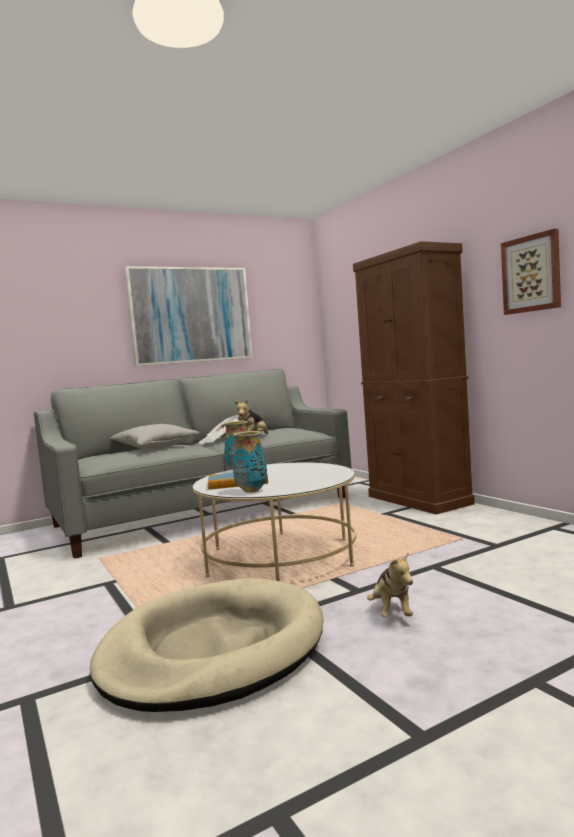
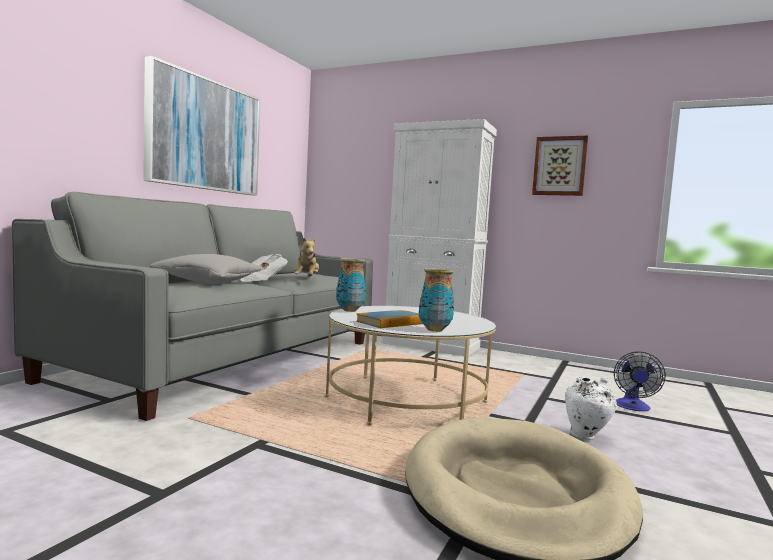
camera: 35 degrees left, 0 degrees up
(392, 612) = (586, 436): plush toy -> white vase
(419, 500) = (431, 345): brown cabinet -> white cabinet
(531, 588) = (633, 407): none -> fan

